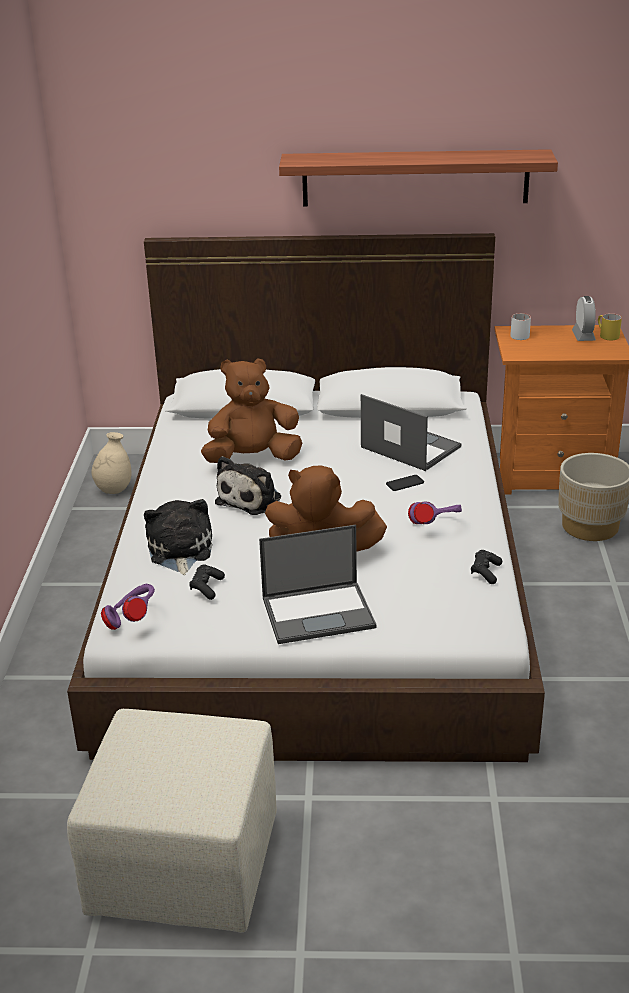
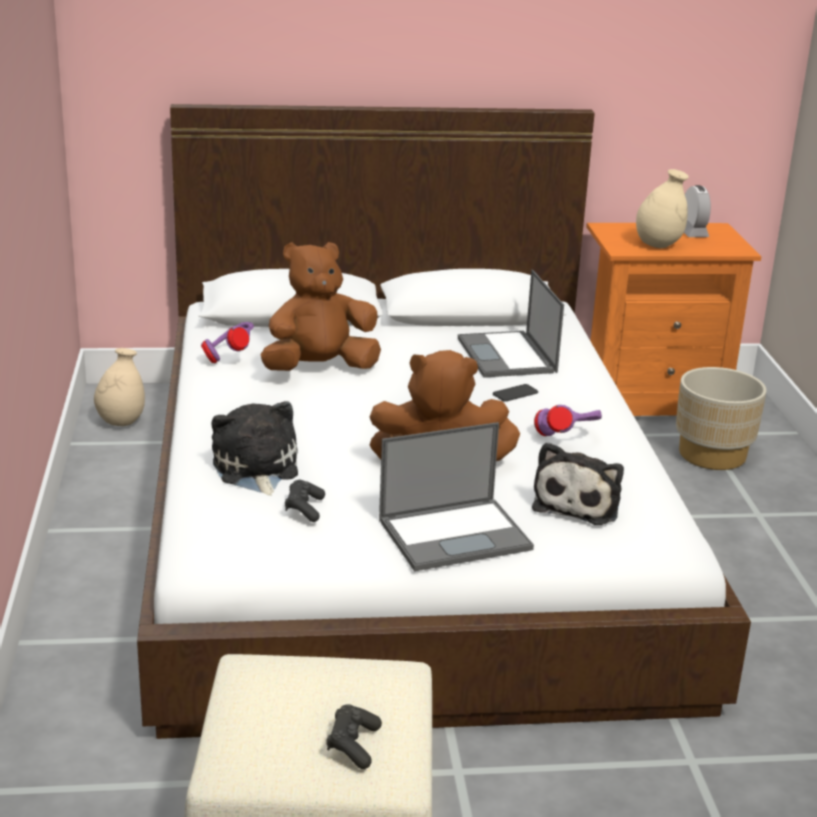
camera: 10 degrees left, 5 degrees down
(132, 620) = (215, 549): purple headphones -> purple headphones (230, 357)
(251, 499) = (331, 411): plush toy -> plush toy (579, 503)
(409, 447) = (507, 356): laptop -> laptop turned 135 degrees counterclockwise
(415, 178) = (502, 40): shelf -> none
(485, 572) = (645, 486): black game controller -> black game controller (353, 745)
(519, 334) = (618, 231): white mug -> none
(548, 349) = (658, 245): none -> beige vase
(606, 335) = (718, 233): yellow mug -> none

